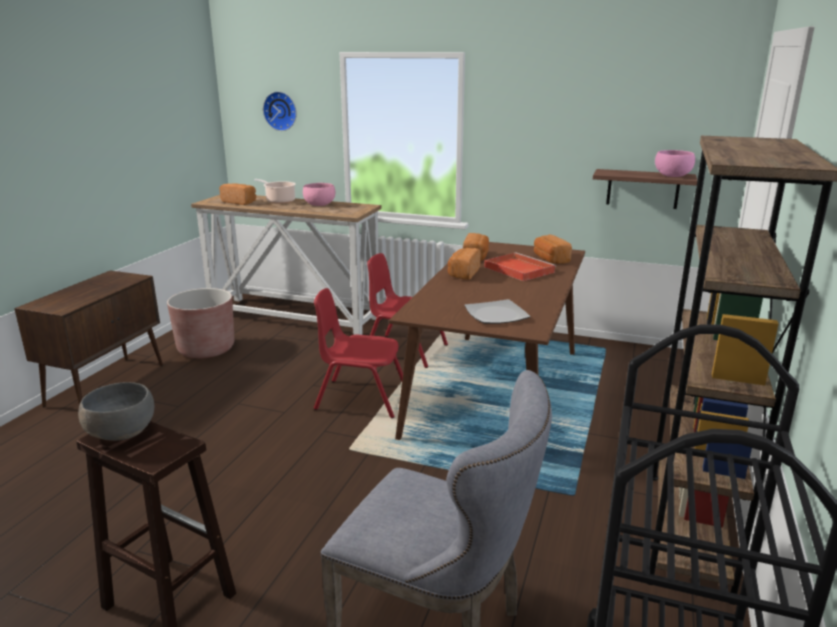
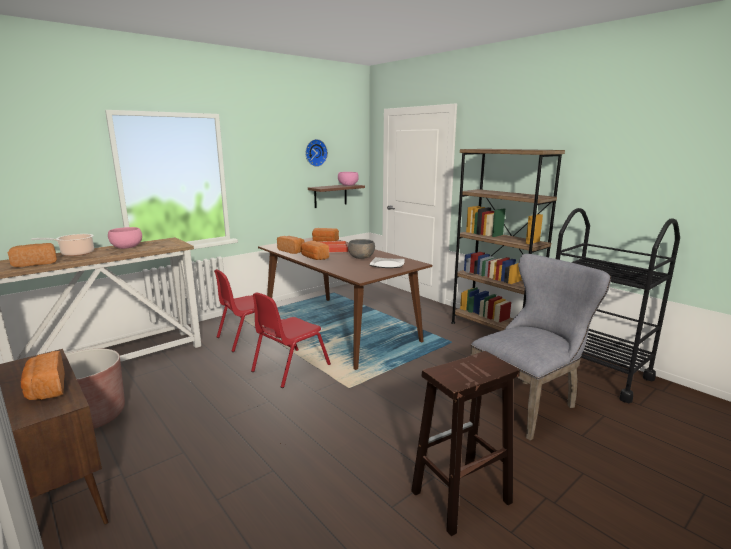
camera: 60 degrees left, 5 degrees down
(83, 296) = (46, 389): none -> bread
(121, 432) = (453, 374): grey bowl -> grey bowl (361, 257)
(281, 111) = (37, 166): wall clock -> wall clock (315, 153)

